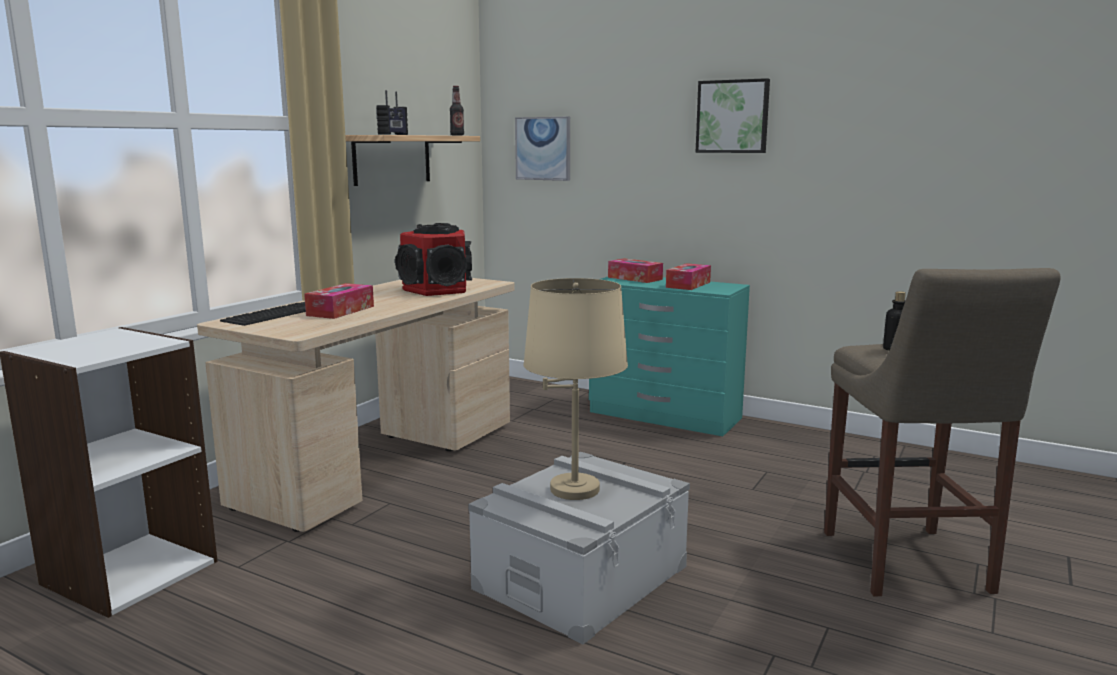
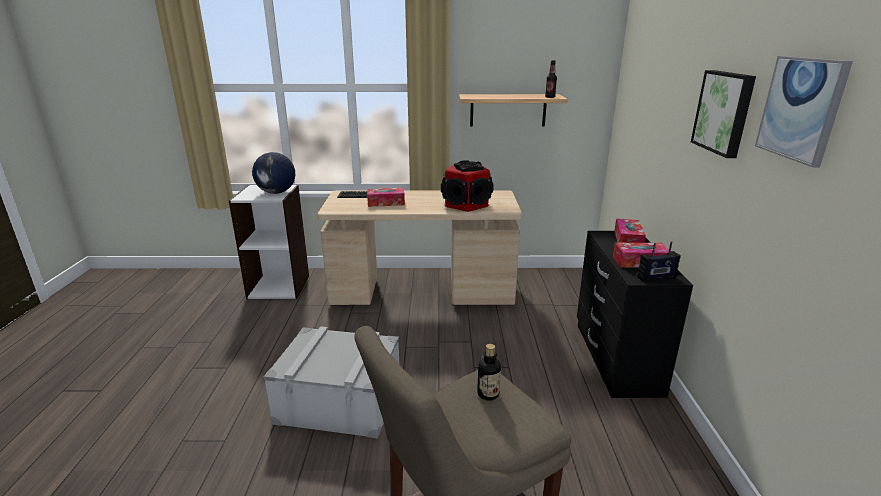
camera: 60 degrees right, 10 degrees up
(130, 340) = (276, 192): none -> globe
(393, 134) = (482, 97): radio -> radio (656, 278)
(543, 148) = (634, 111): picture -> picture (801, 109)
(575, 489) = (339, 351): beige table lamp -> none
(665, 416) = (615, 358): turquoise dresser -> black dresser

